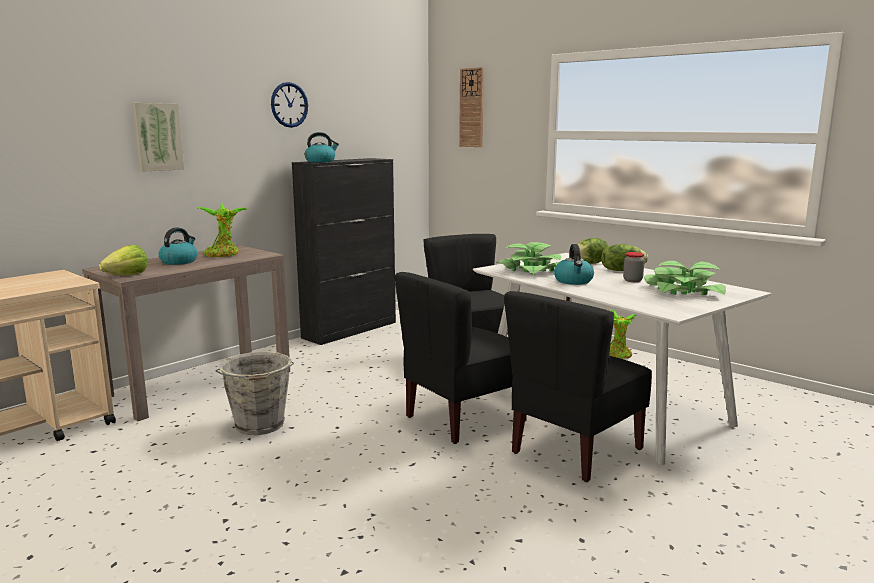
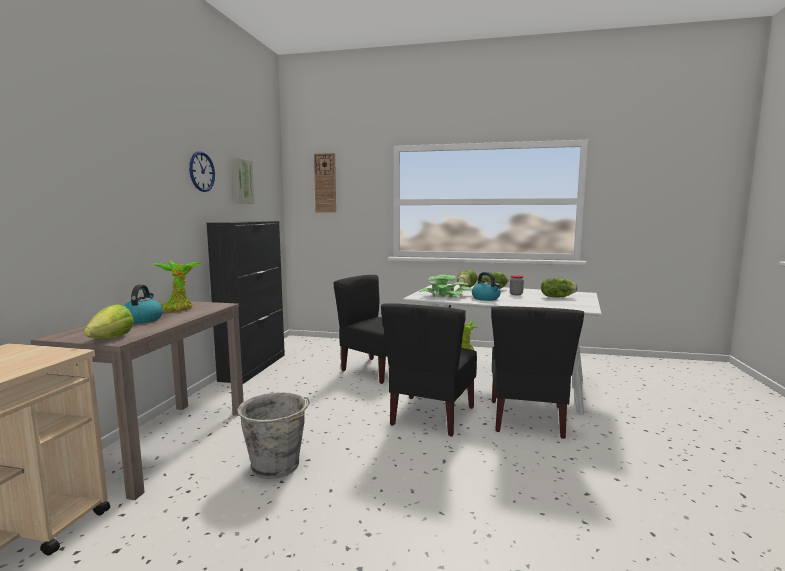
camera: 30 degrees left, 5 degrees down
(157, 137) = (99, 193): picture -> picture (242, 181)
(321, 161) = (232, 222): kettle -> none
(682, 291) = (557, 297): potted plant -> lettuce

